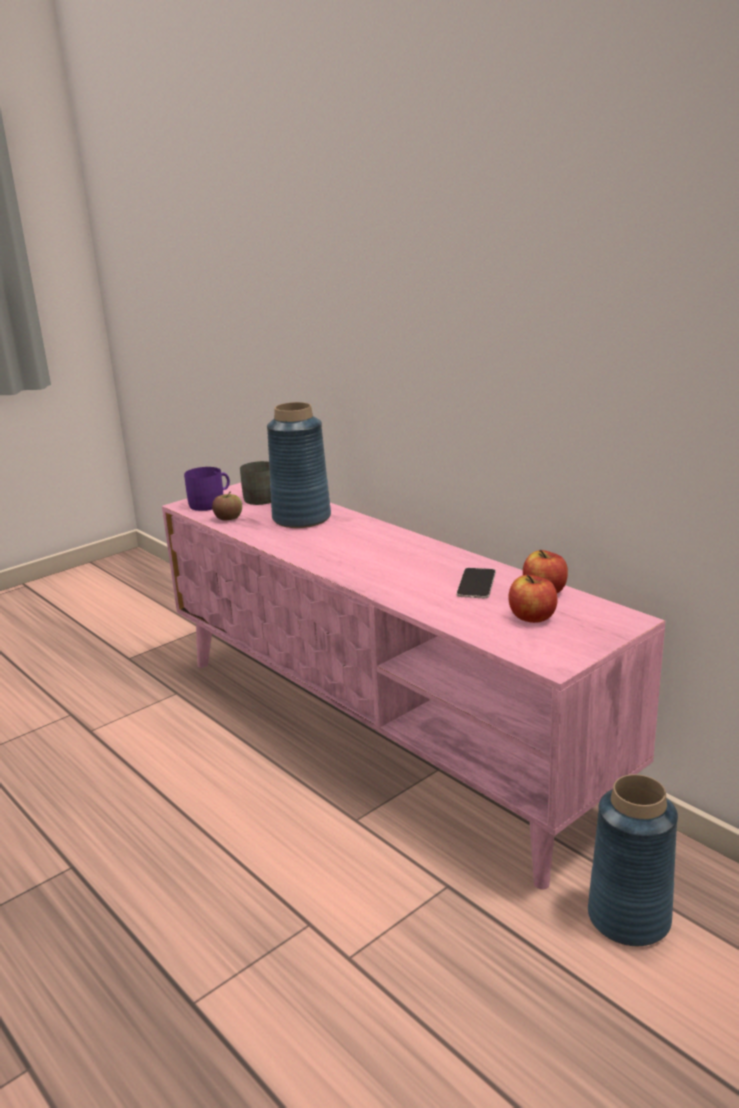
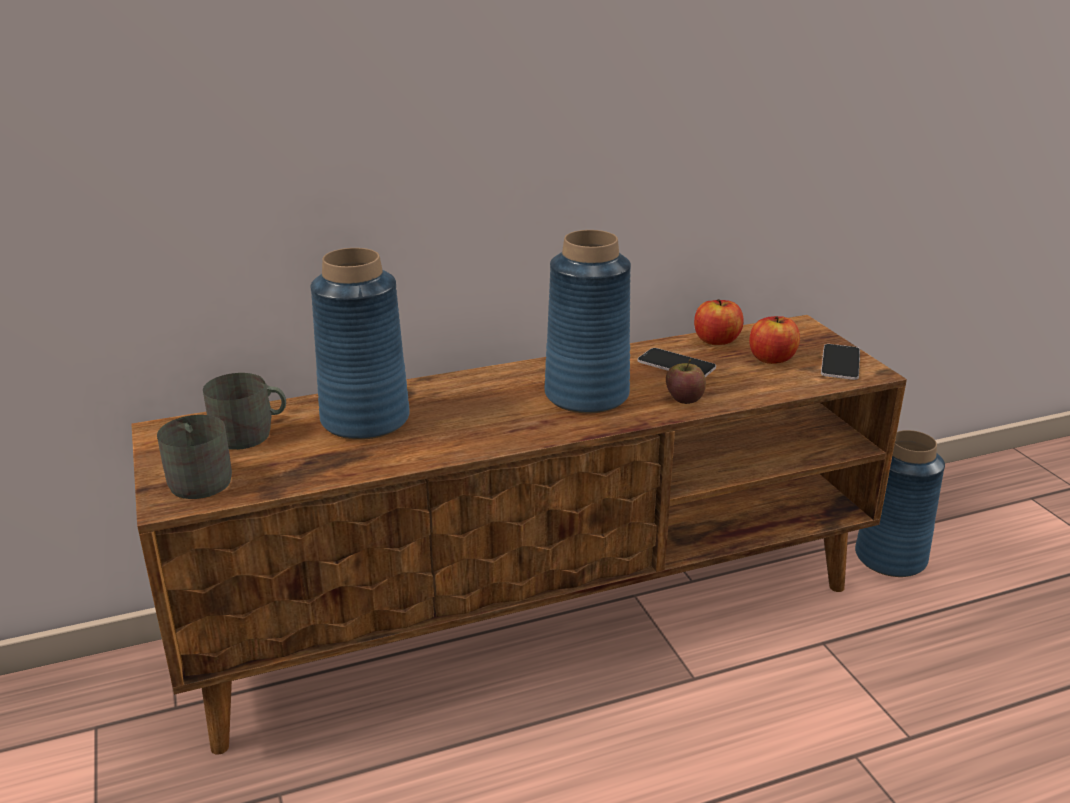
camera: 70 degrees left, 5 degrees up
(211, 503) = (200, 478): purple mug -> grey mug
(228, 518) = (290, 472): apple -> apple (684, 399)
(381, 731) = (536, 615): pink tv stand -> brown tv stand
(391, 565) = (586, 395): none -> blue vase
(559, 647) = (840, 363): none -> phone

